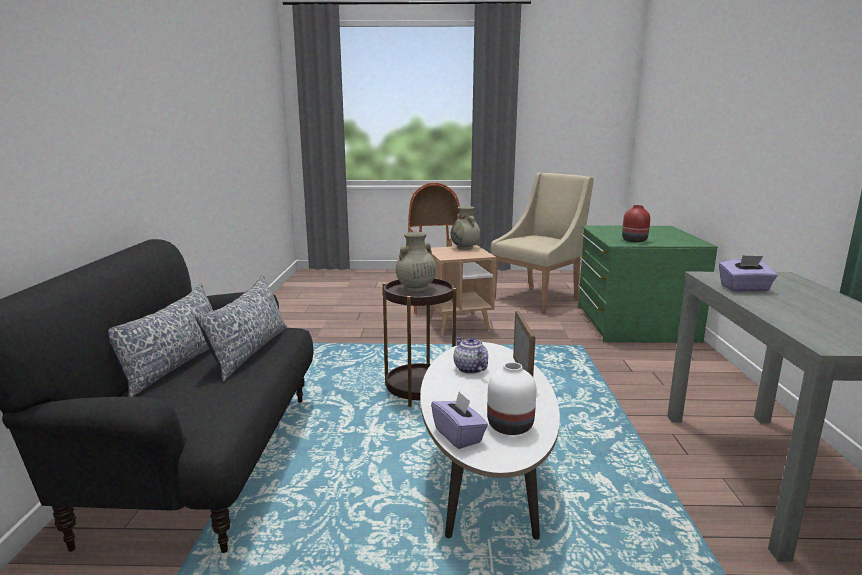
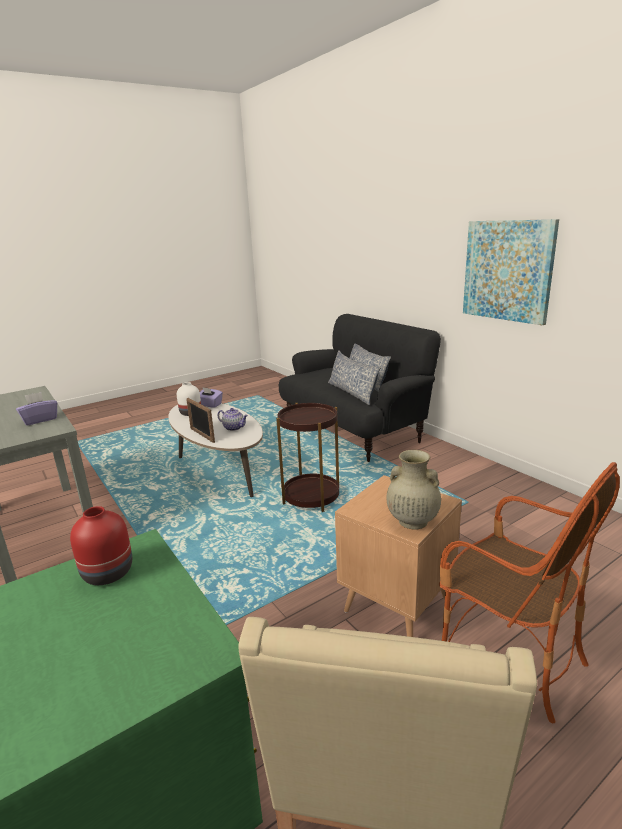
camera: 145 degrees right, 5 degrees up
(181, 137) = (507, 270): none -> picture
(415, 289) = (314, 418): beige vase -> none

